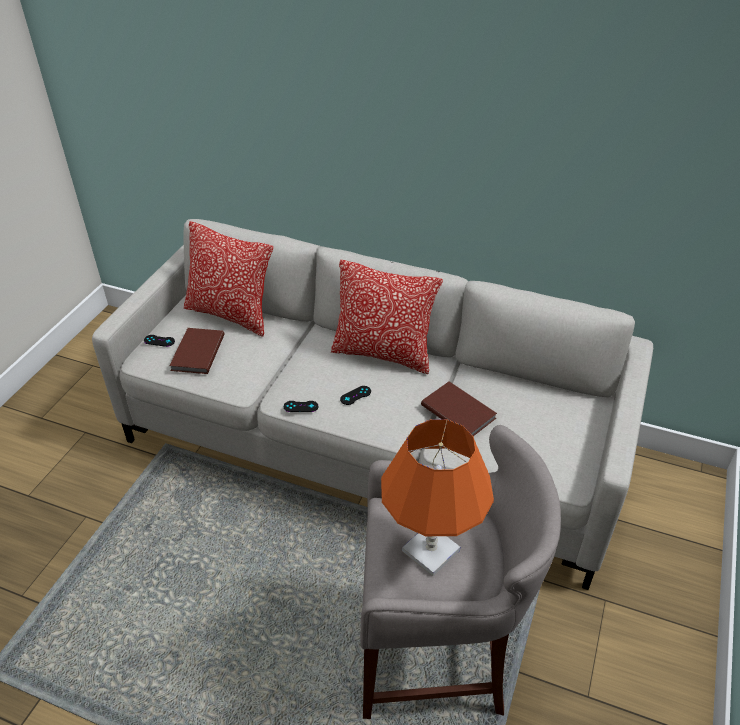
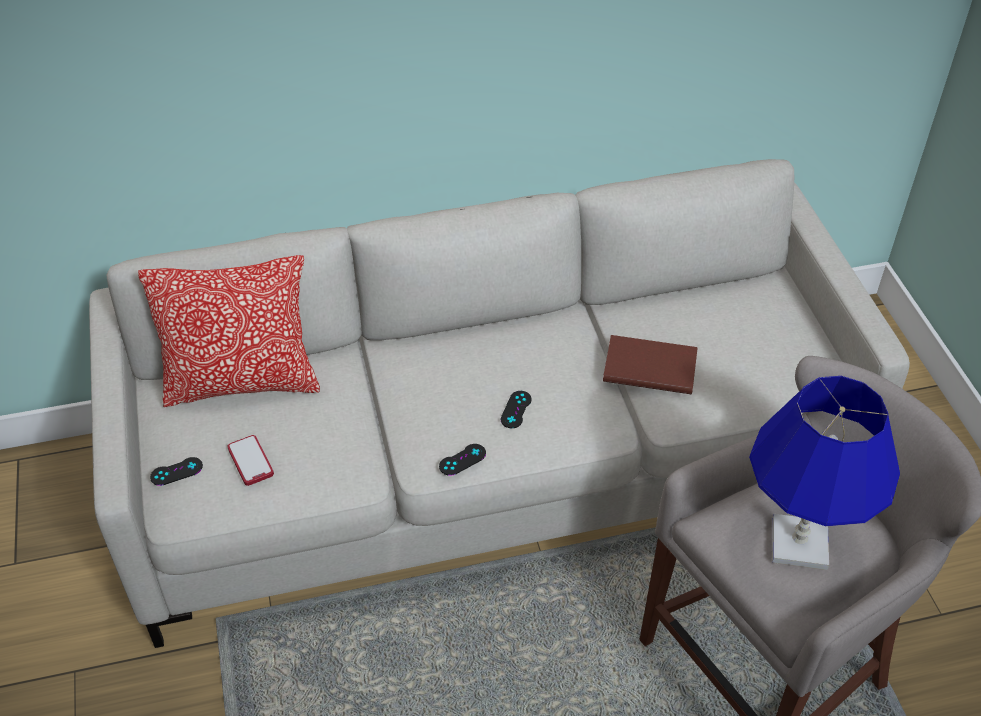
camera: 35 degrees left, 5 degrees up
(196, 353) = (250, 461): brown book -> phone
(383, 353) = (496, 338): pillow -> none
(431, 550) = (799, 543): orange table lamp -> blue table lamp

